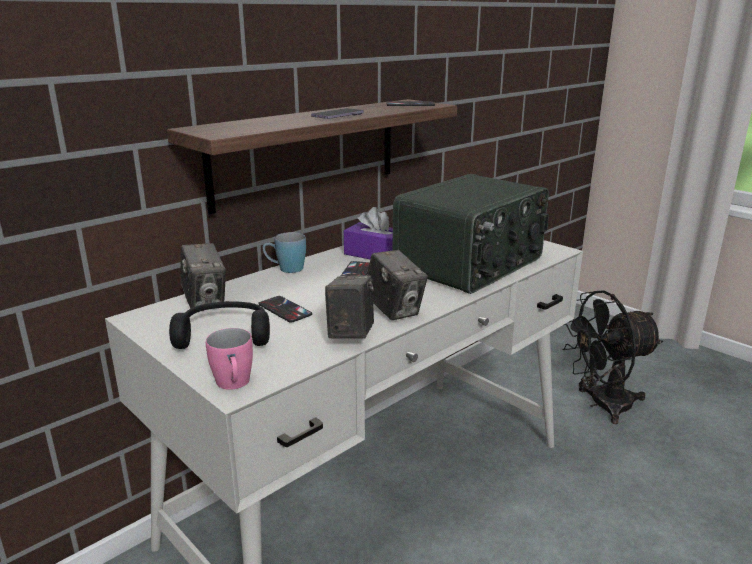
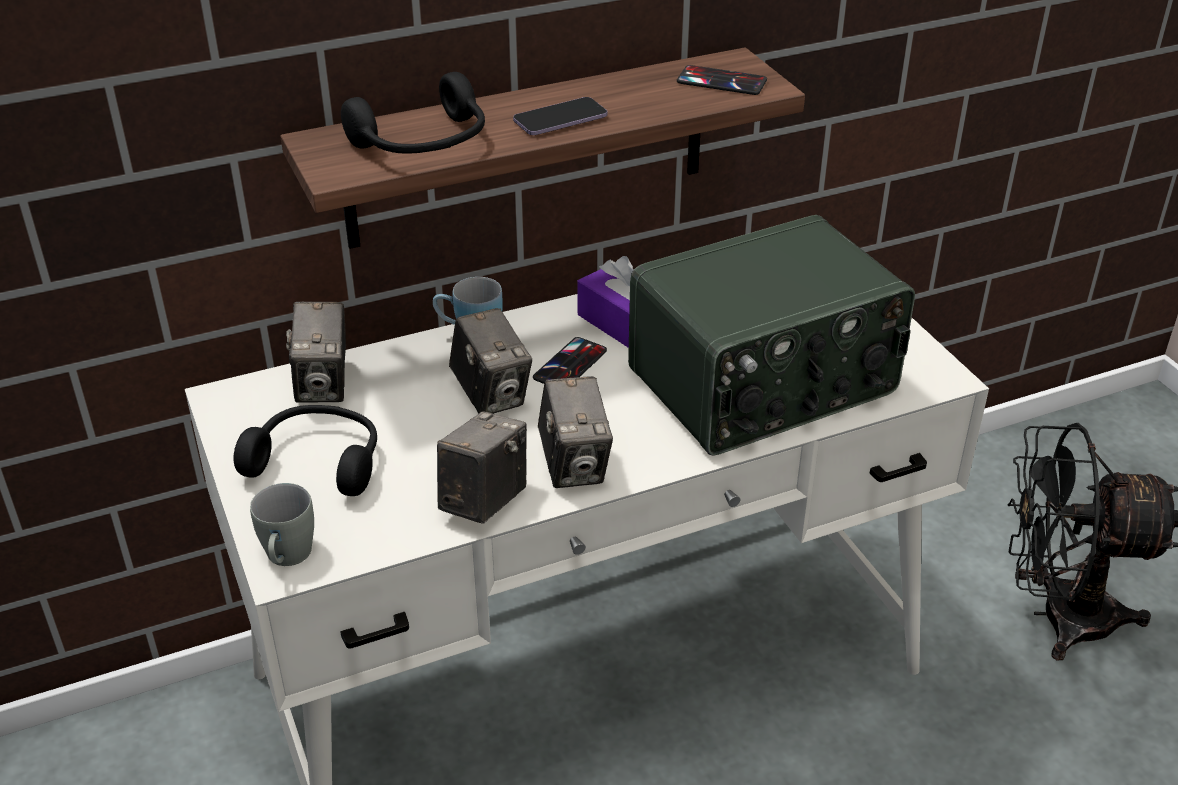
camera: 20 degrees right, 15 degrees up
(234, 385) = (287, 559): pink mug -> grey mug
(265, 125) = (424, 144): none -> black headphones
(284, 309) = (422, 427): phone -> none
(318, 290) = (491, 395): none -> camera

